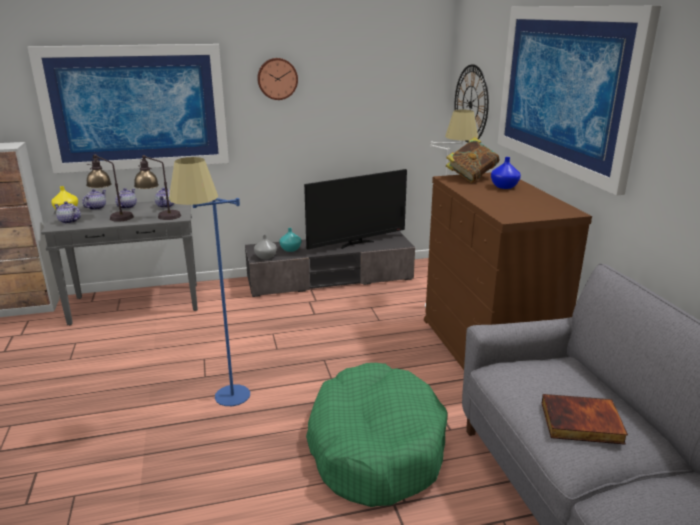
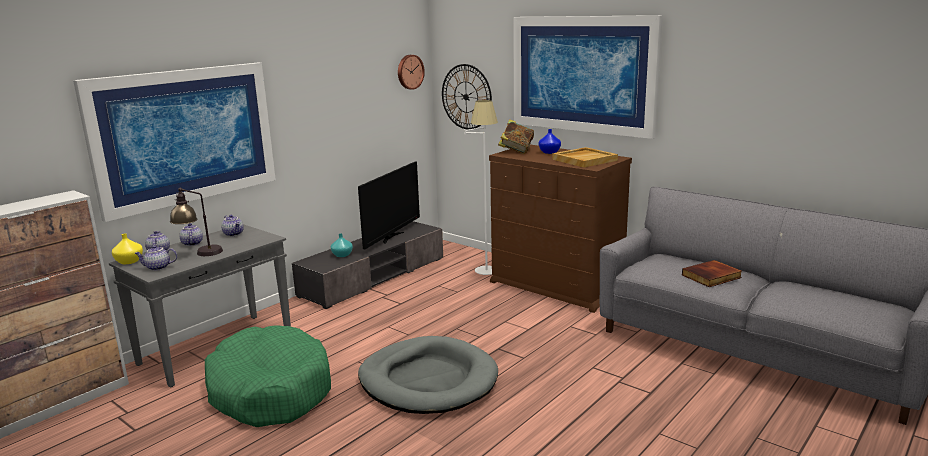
camera: 35 degrees left, 5 degrees down
(160, 217) = (250, 242): table lamp -> none
(225, 405) = (428, 380): blue floor lamp -> grey dog bed
(266, 257) = (330, 266): grey vase -> none
(277, 78) = (308, 91): wall clock -> wall clock (409, 72)
(375, 447) = (566, 360): green dog bed -> green dog bed (270, 390)
(523, 205) = (584, 159): none -> beige tray

